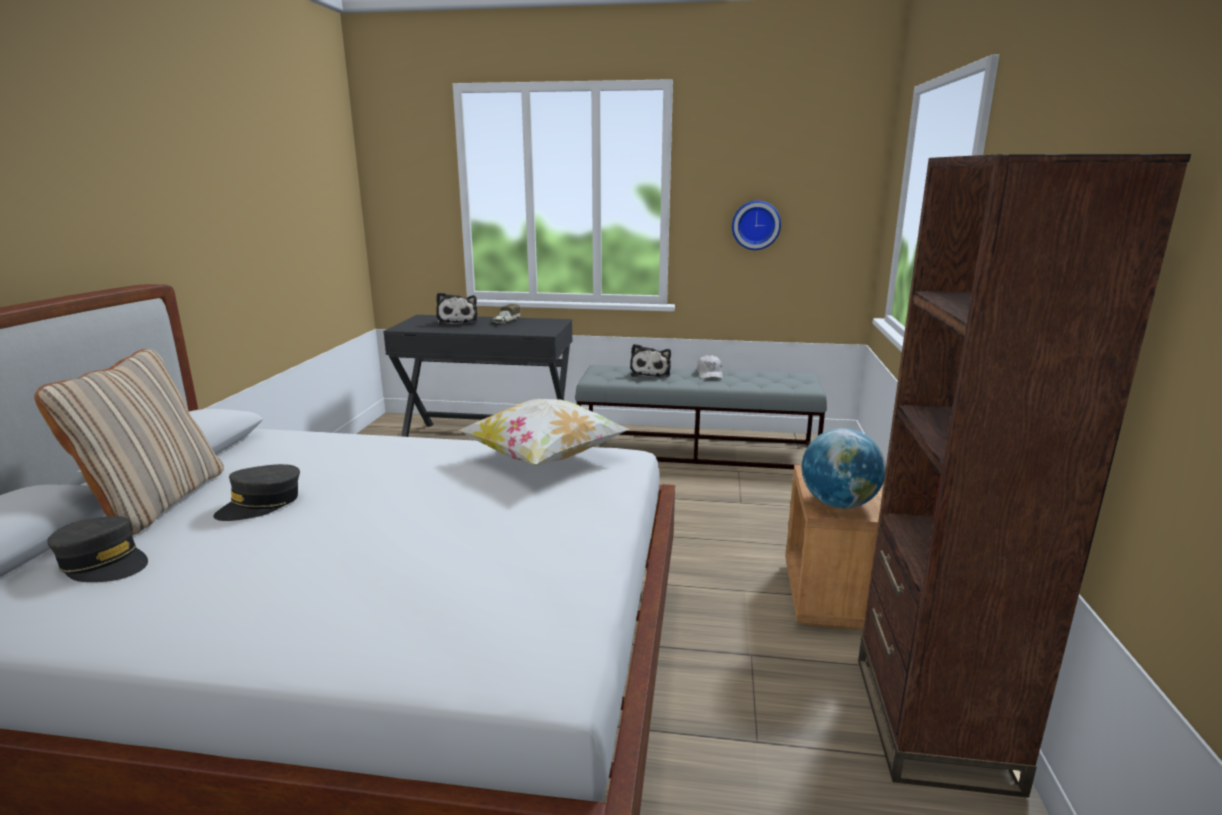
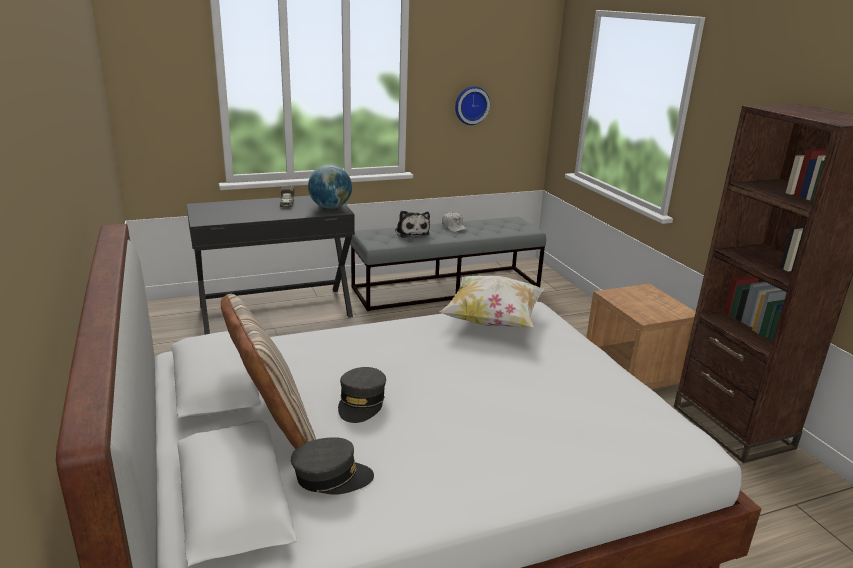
camera: 30 degrees left, 5 degrees up
(458, 322) = (243, 208): plush toy -> none
(839, 504) = (647, 313): globe -> globe (330, 207)

